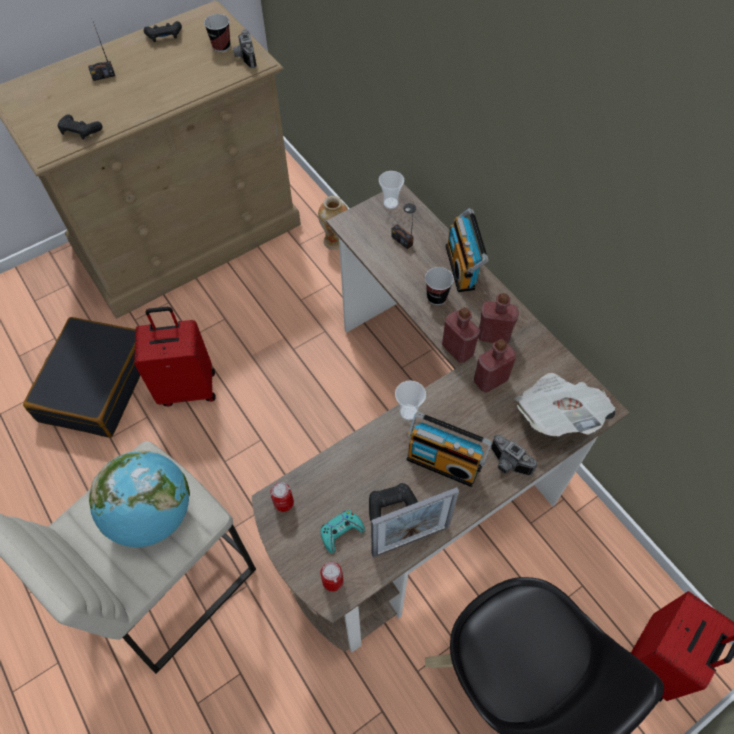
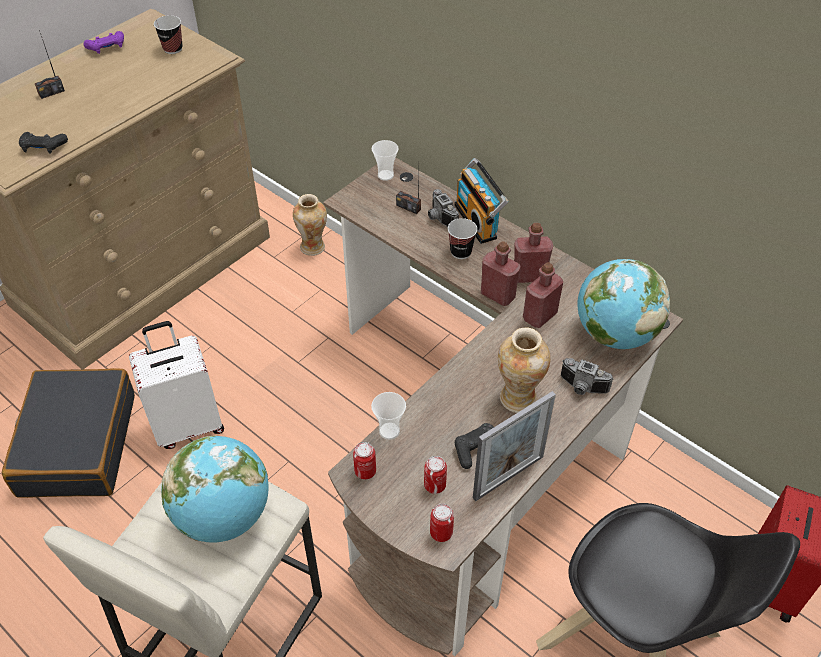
camera: 15 degrees left, 10 degrees down
(164, 36) = (107, 47): black game controller -> purple game controller
(188, 387) = (188, 424): red suitcase -> white suitcase
(244, 57) = (201, 55): camera -> camera (439, 218)
(341, 532) = (434, 485): turquoise game controller -> can
(408, 412) = (467, 361): cup -> cup (389, 431)
(444, 461) = (518, 398): radio -> vase
(557, 414) = (614, 334): newspaper -> globe

